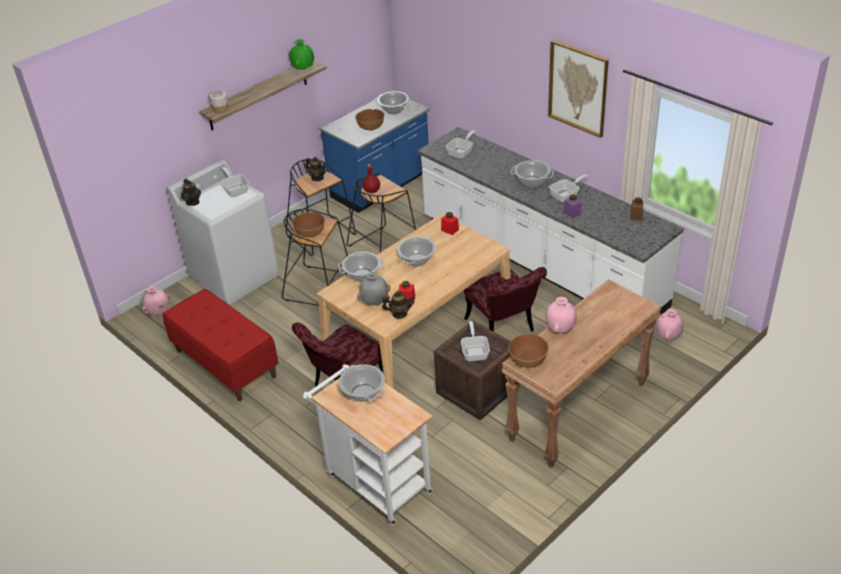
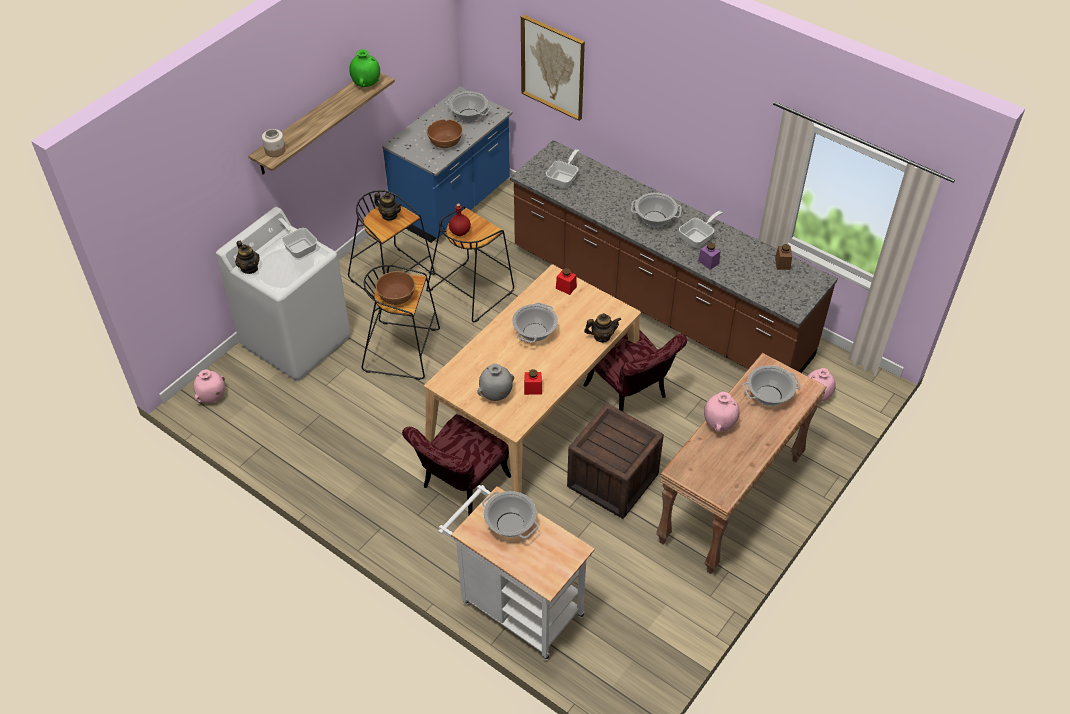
camera: 10 degrees left, 10 degrees up
(225, 363) = (310, 463): red bench -> none
(362, 275) = (474, 357): cooking pot -> cooking pot (769, 395)
(399, 314) = (528, 409): teapot -> teapot (602, 336)
(475, 351) = (615, 444): frying pan -> none
(528, 360) = (689, 468): brown bowl -> none
(539, 262) = (658, 303): white counter -> brown counter
(578, 88) = (711, 111): picture -> picture (553, 67)

